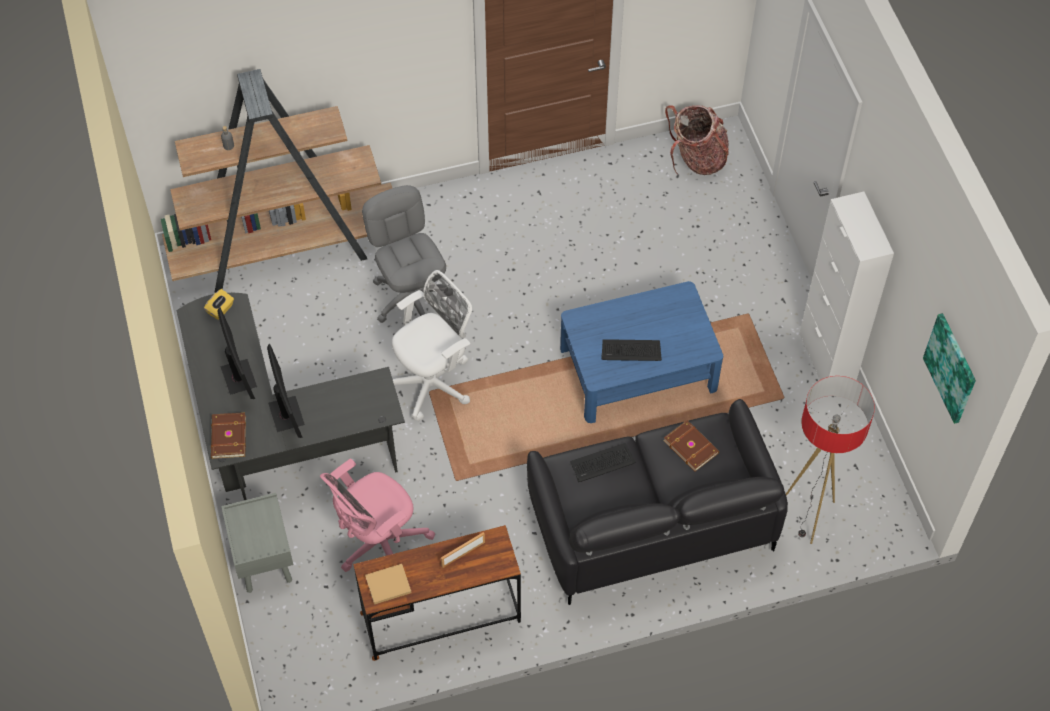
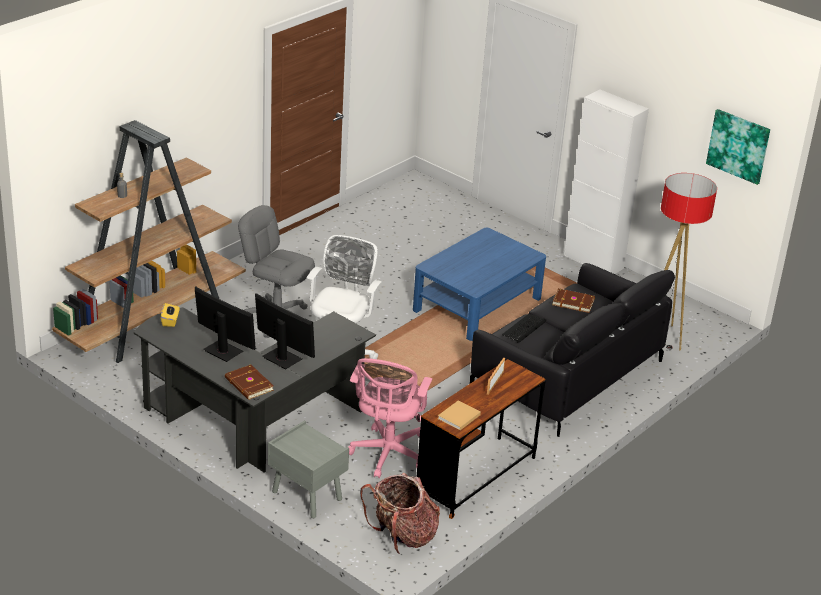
camera: 35 degrees left, 25 degrees down
(631, 351) = (483, 270): keyboard -> none
(697, 159) = (409, 195): backpack -> backpack (402, 536)

